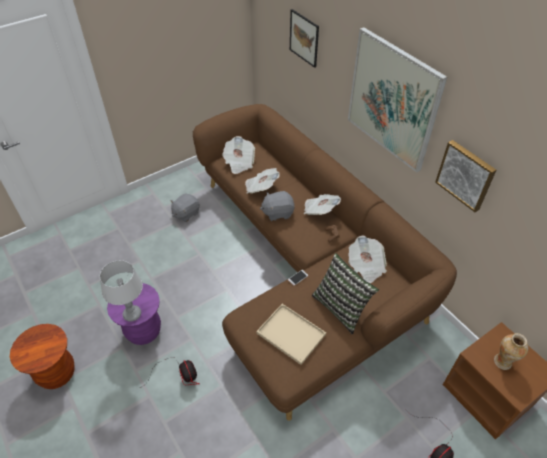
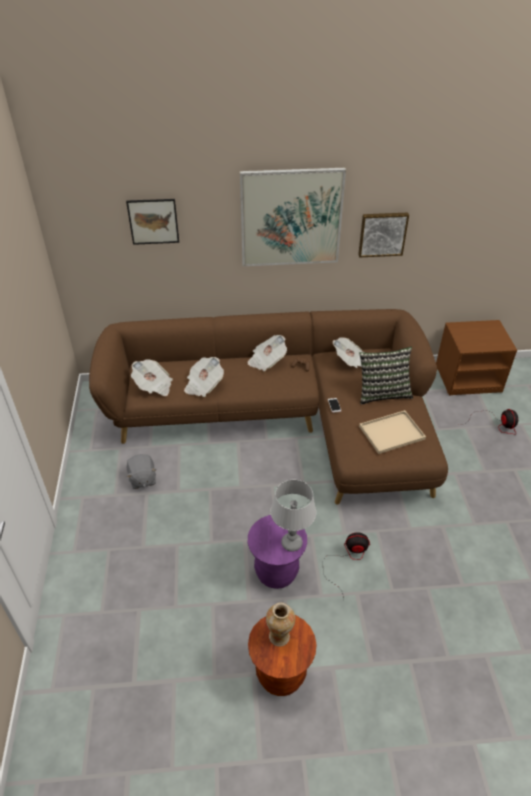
camera: 60 degrees left, 5 degrees down
(277, 212) = (246, 388): grey plush toy -> none
(503, 362) = (477, 338): vase -> vase (280, 636)

